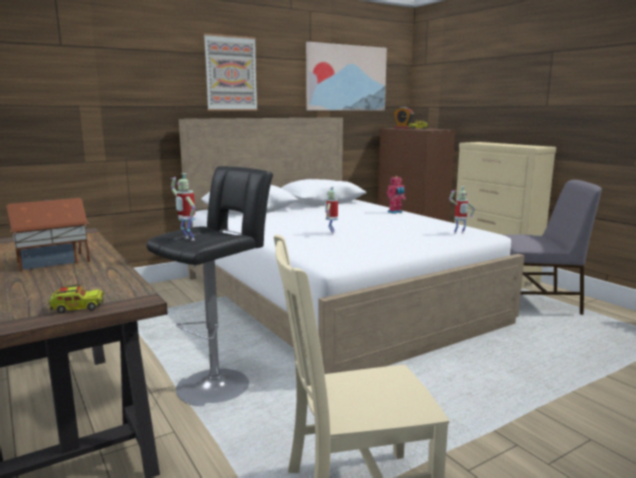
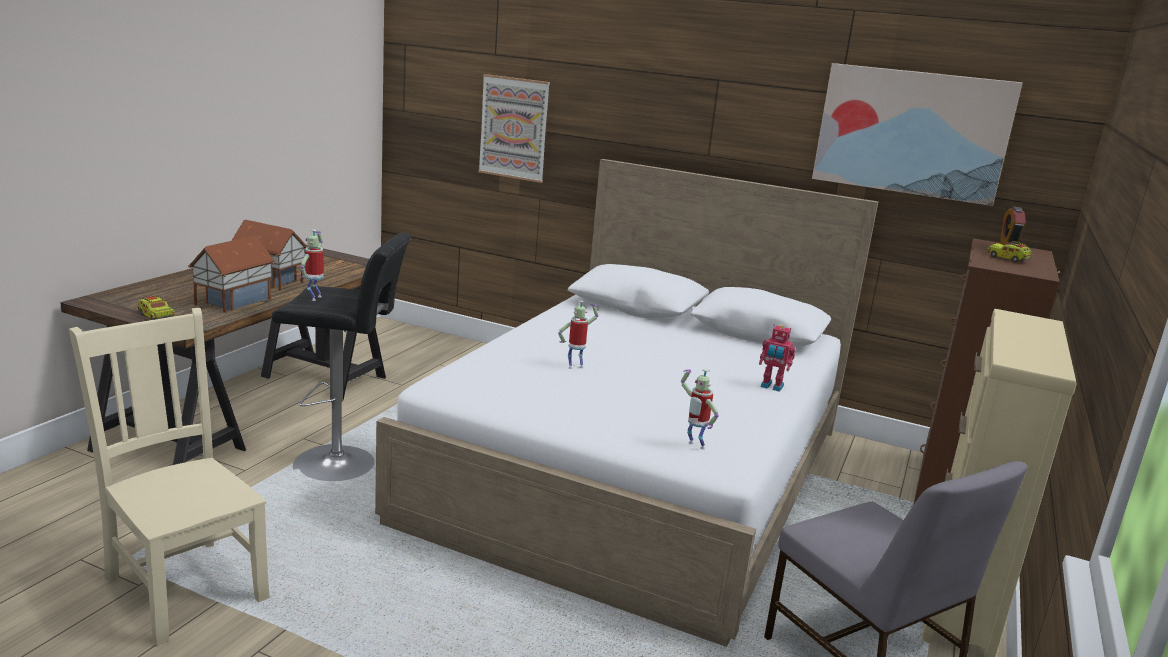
camera: 55 degrees right, 5 degrees up
(89, 278) = (232, 301): none -> toy house
(231, 73) = (691, 105): picture -> picture (514, 128)

